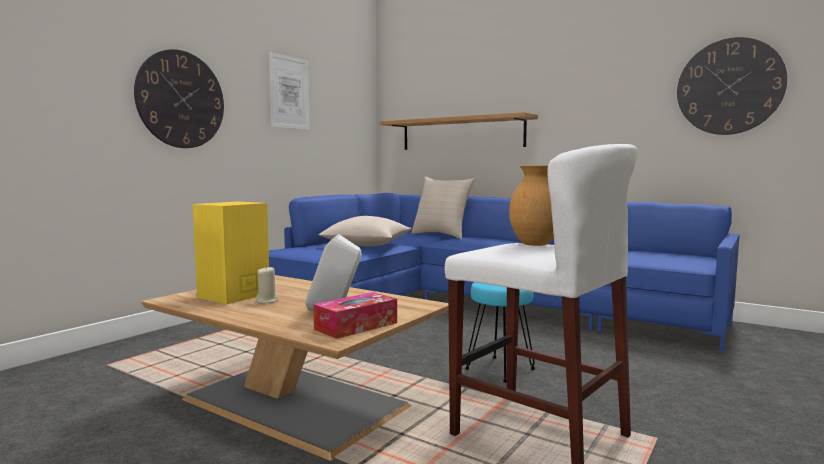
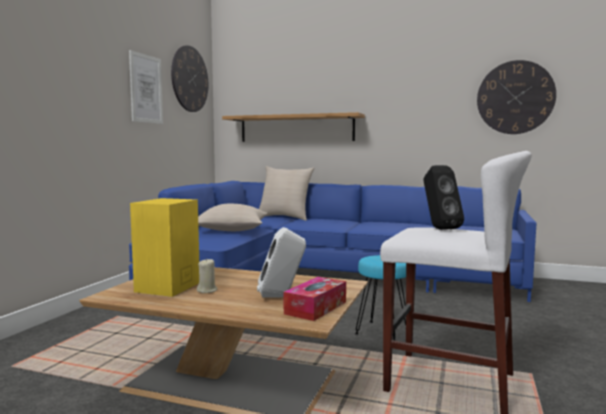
camera: 15 degrees left, 0 degrees up
(181, 99) = (55, 95): wall clock -> wall clock (190, 79)
(535, 244) = (439, 229): brown vase -> black speaker

